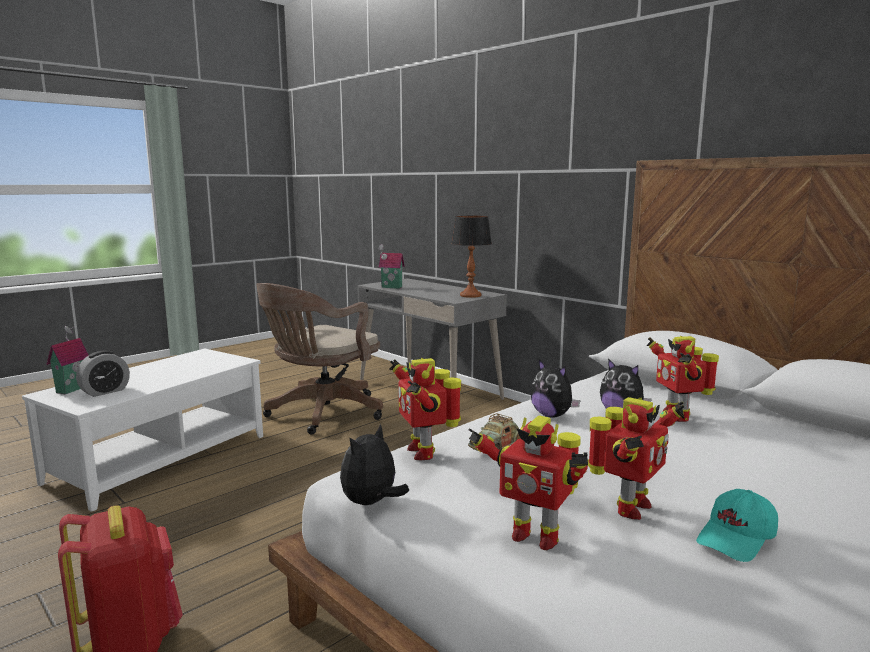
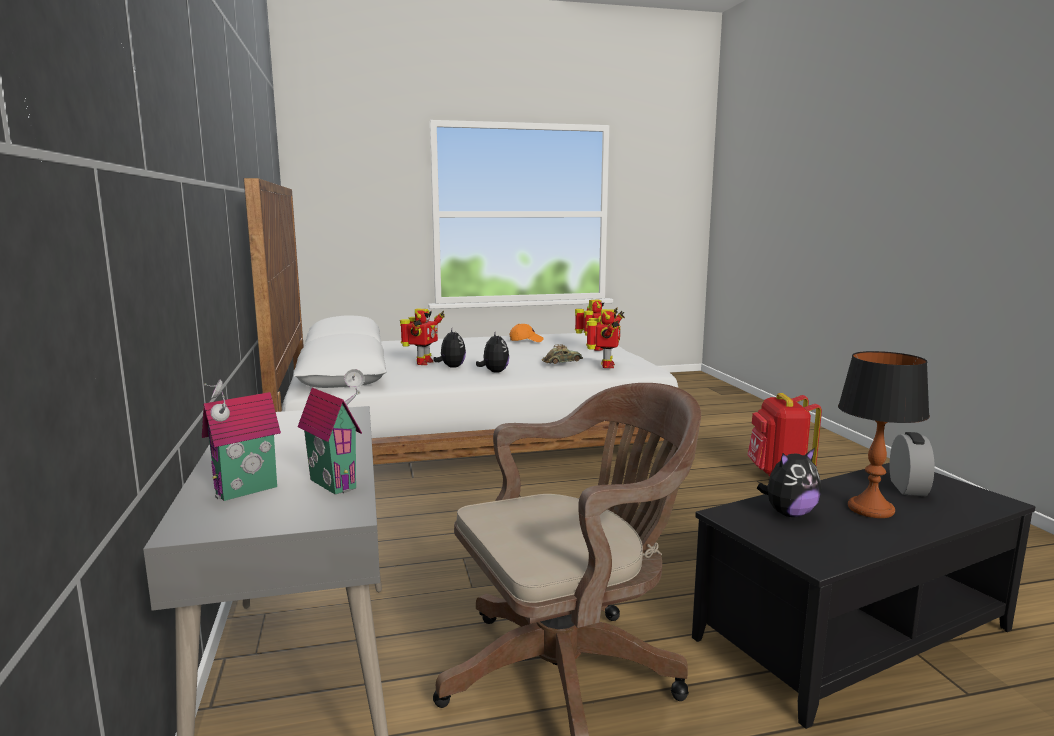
camera: 150 degrees left, 0 degrees up
(71, 389) = (970, 503): toy house -> toy house (247, 491)
(105, 391) = (907, 488): alarm clock -> alarm clock turned 120 degrees clockwise
(161, 459) = (850, 632): white coffee table -> black coffee table
(371, 503) = (648, 363): plush toy -> plush toy (789, 513)
(471, 295) = (289, 420): table lamp -> table lamp (870, 509)
(629, 508) = (543, 349): toy robot -> none
(737, 539) = (526, 340): turquoise cap -> orange cap

